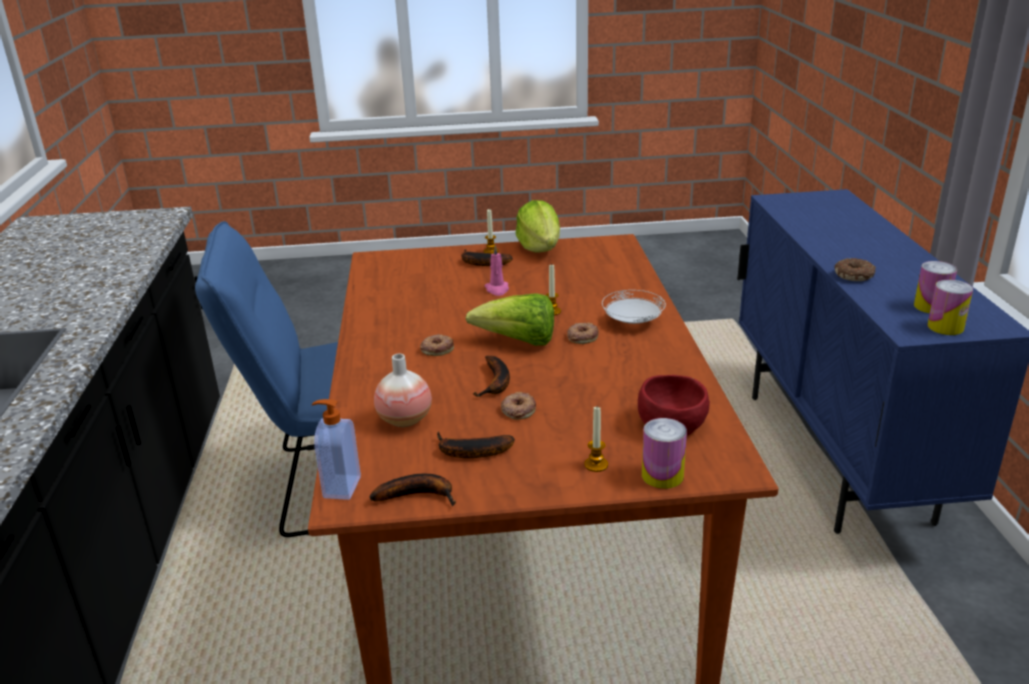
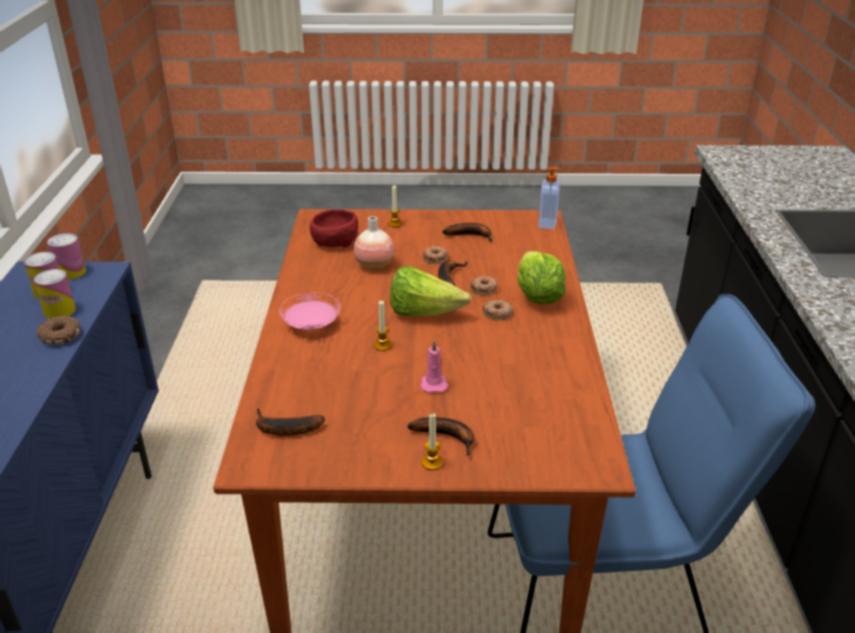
camera: 175 degrees left, 5 degrees up
(405, 420) = (516, 257): vase -> vase (374, 265)
(419, 495) = (501, 217): banana -> banana (284, 429)
(540, 248) = (362, 463): lettuce -> lettuce (537, 297)
(582, 336) = (365, 313): donut -> donut (484, 288)
(633, 322) = (311, 325): white plate -> pink plate
(662, 475) = (359, 216): can -> can (59, 311)

